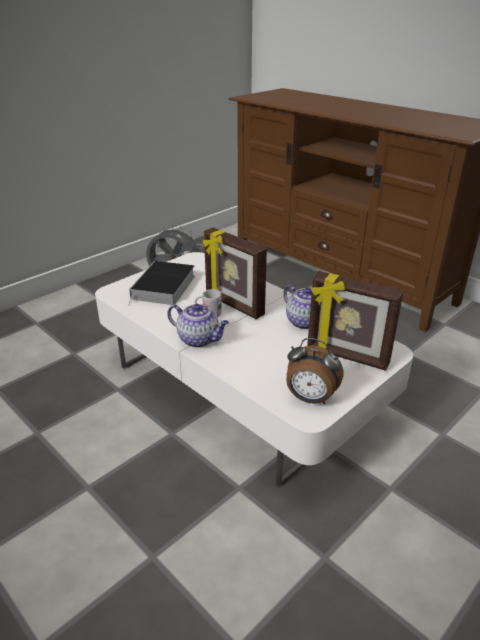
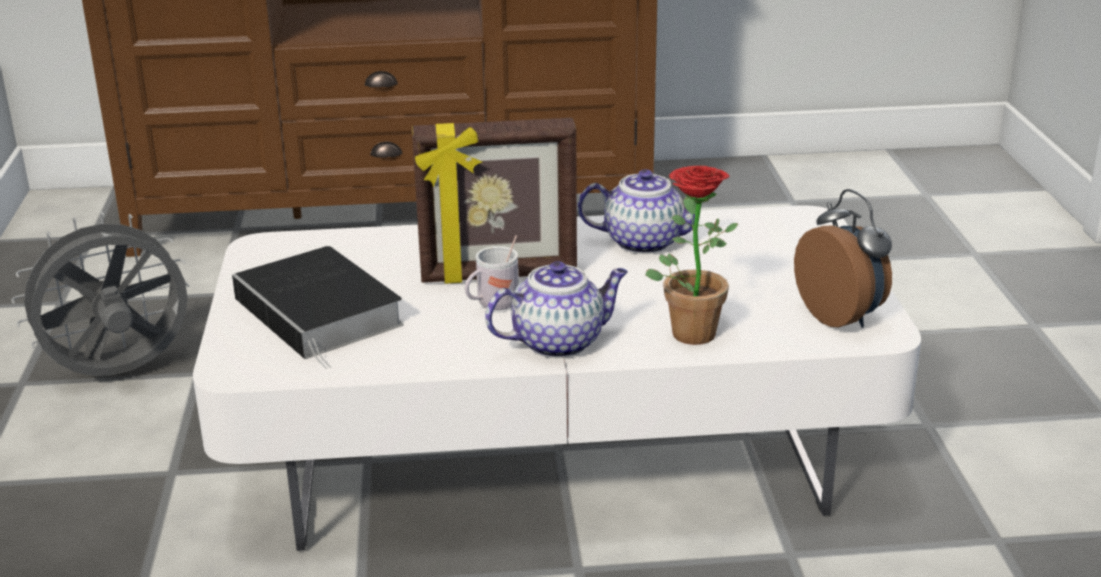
camera: 50 degrees left, 5 degrees down
(246, 363) = (689, 329): none -> potted plant
(310, 399) = (842, 317): alarm clock -> alarm clock turned 90 degrees counterclockwise
(347, 357) = (777, 252): picture frame -> none

